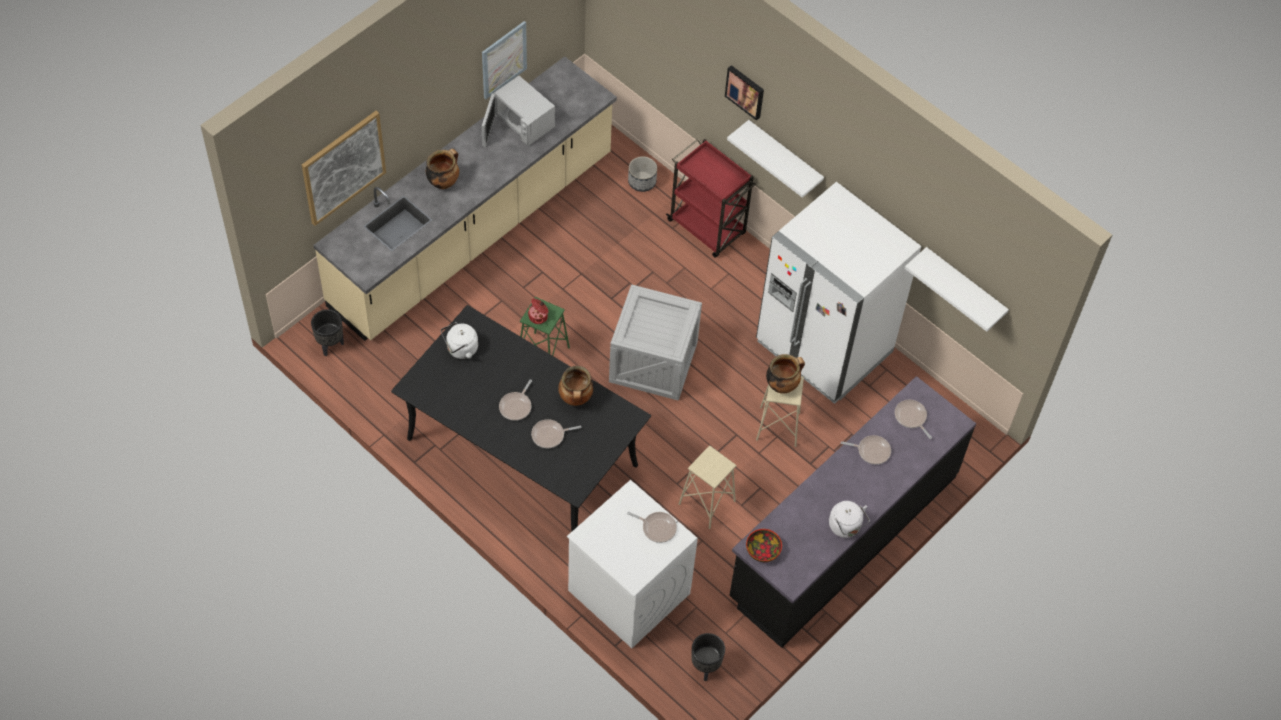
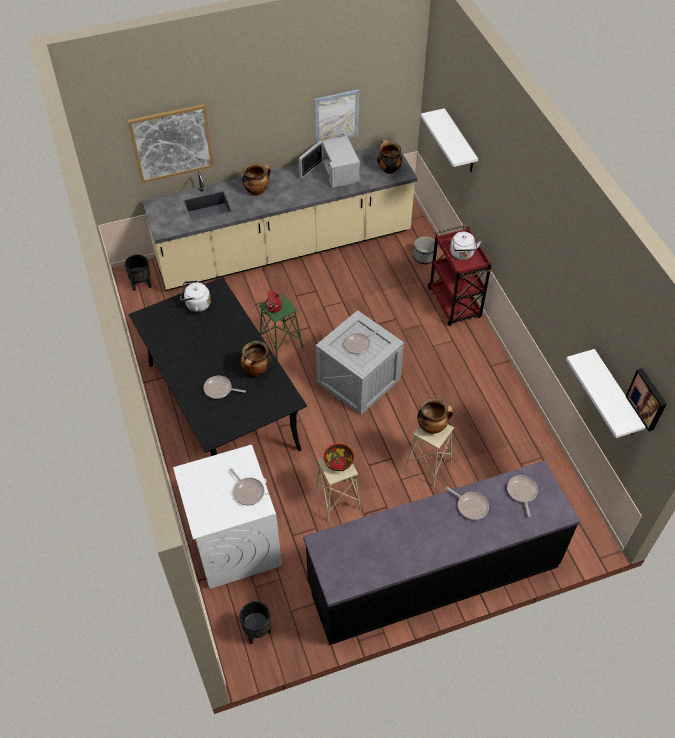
camera: 30 degrees right, 5 degrees down
(516, 406) = (209, 359): frying pan -> frying pan (358, 344)
(577, 97) = (388, 169): none -> cooking pot
(745, 91) = (498, 181): picture -> picture (647, 399)
(762, 551) = (327, 549): bowl -> bowl (338, 462)
(784, 157) = (513, 247): white shelf -> white shelf (459, 142)
(823, 347) = (498, 420): white fridge -> none
(846, 527) = (411, 561): white kettle -> white kettle (462, 254)

